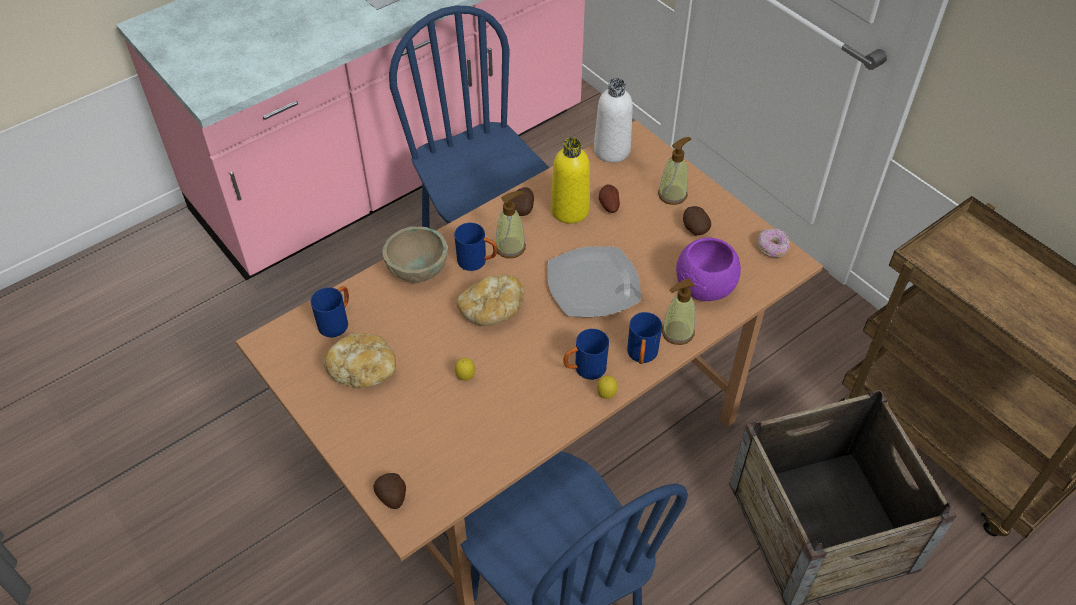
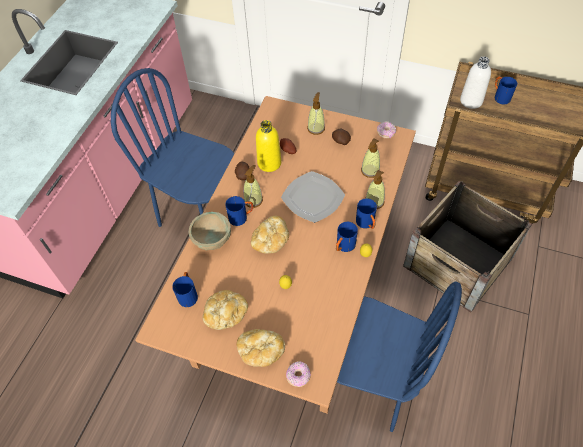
camera: 30 degrees left, 5 degrees up
(370, 439) = (261, 351): none -> bread
(392, 497) = (298, 376): potato -> donut
(612, 150) = (266, 119): white bottle -> white bottle (471, 101)
(705, 288) = (370, 171): purple bowl -> soap dispenser
(1006, 280) = (500, 97): none -> blue mug

